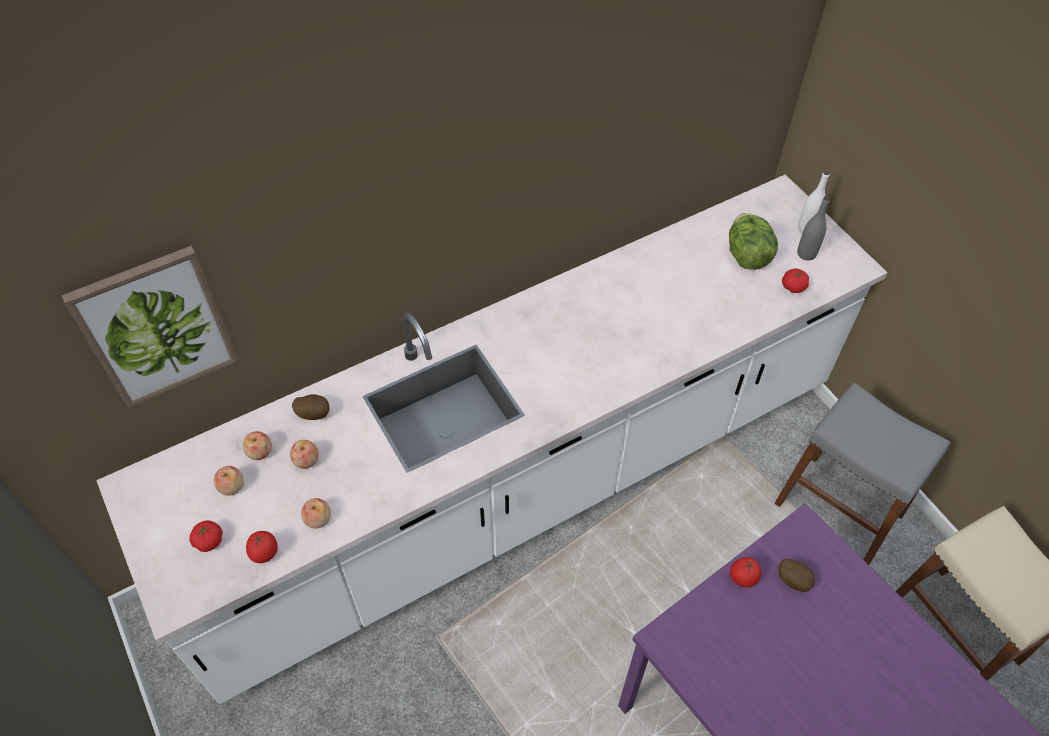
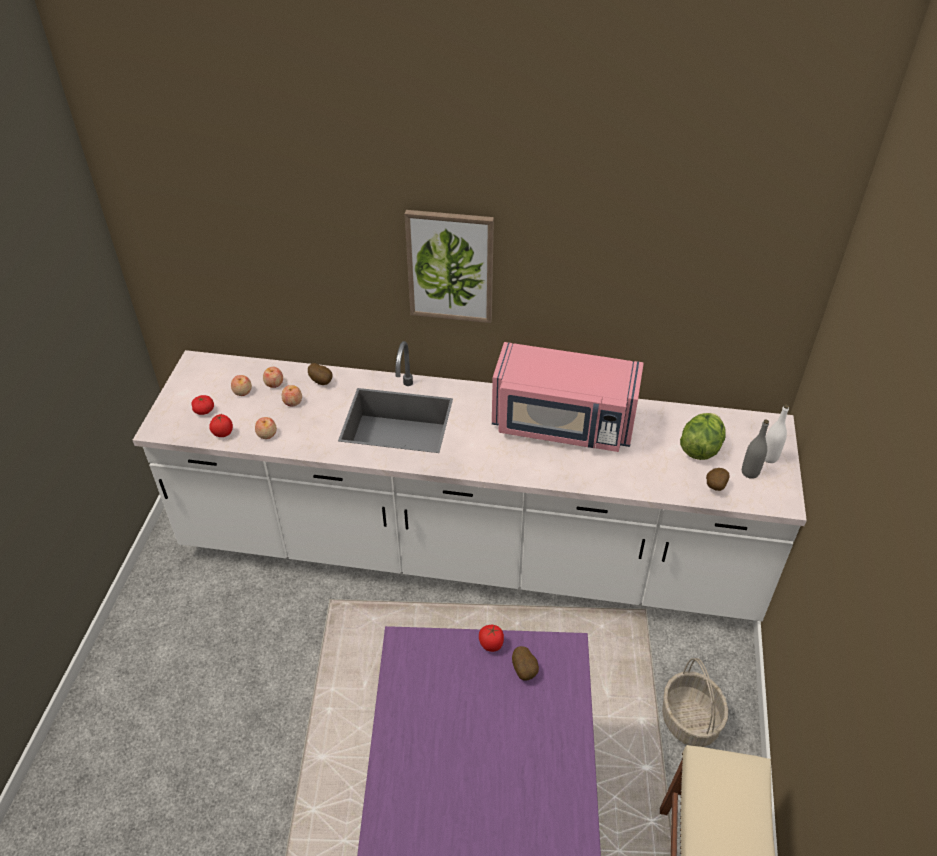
camera: 40 degrees right, 10 degrees down
(156, 327) = (243, 260): picture -> picture (450, 266)
(609, 306) = (563, 425): none -> pink microwave
(793, 287) = (714, 486): tomato -> potato
(839, 509) = (690, 720): grey stool -> basket

